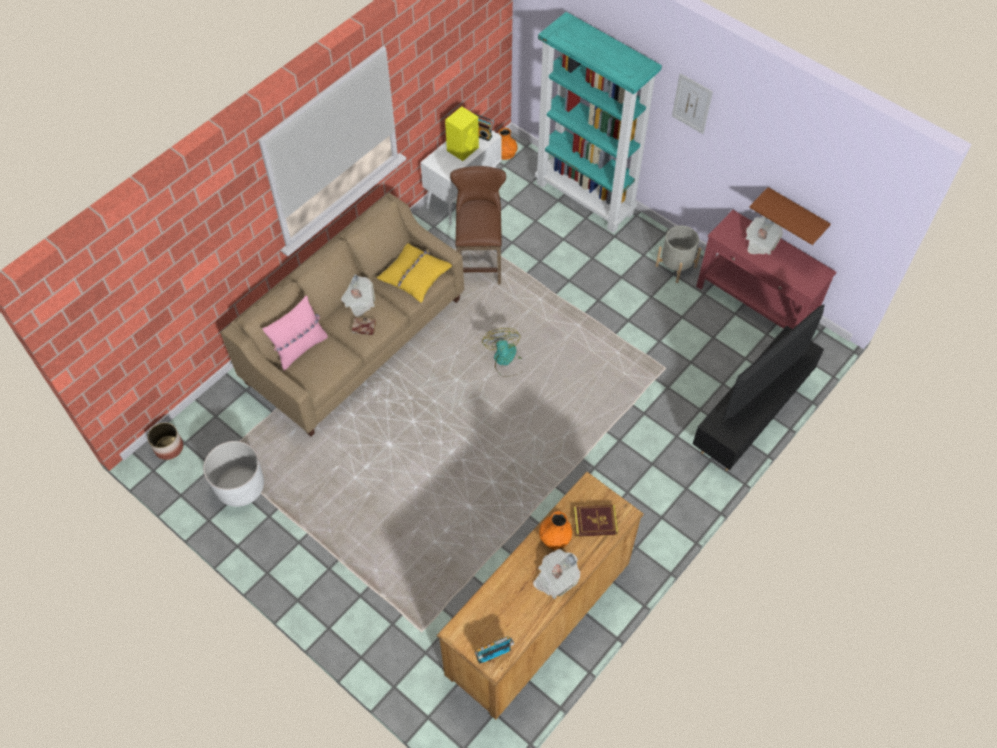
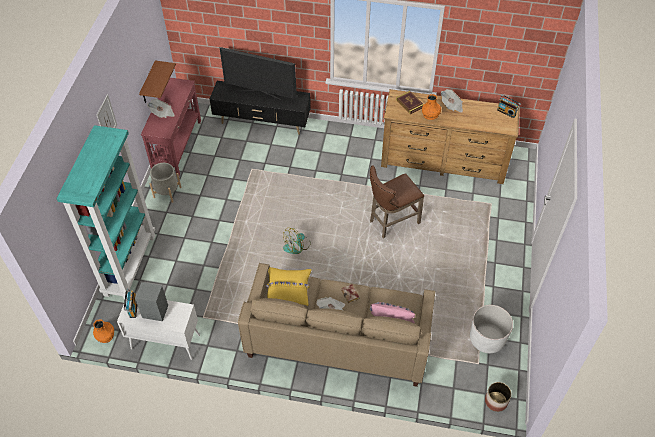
camera: 120 degrees left, 5 degrees down
(463, 148) = (154, 311): yellow speaker -> grey speaker
(479, 258) = (221, 301): brown stool -> brown stool (391, 222)

